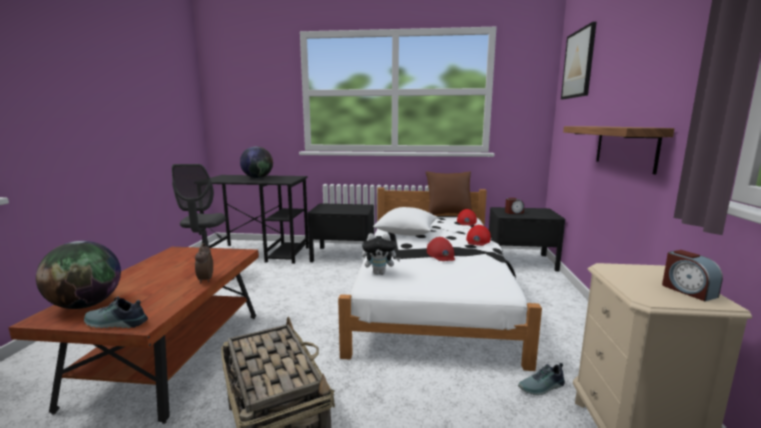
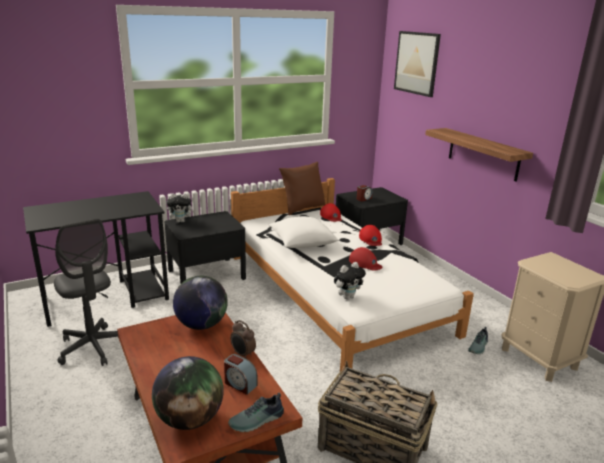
camera: 35 degrees left, 10 degrees up
(257, 178) = (96, 206): globe -> globe (201, 325)
(329, 205) = (181, 221): none -> plush toy
(687, 291) = (578, 271): alarm clock -> alarm clock (240, 384)

